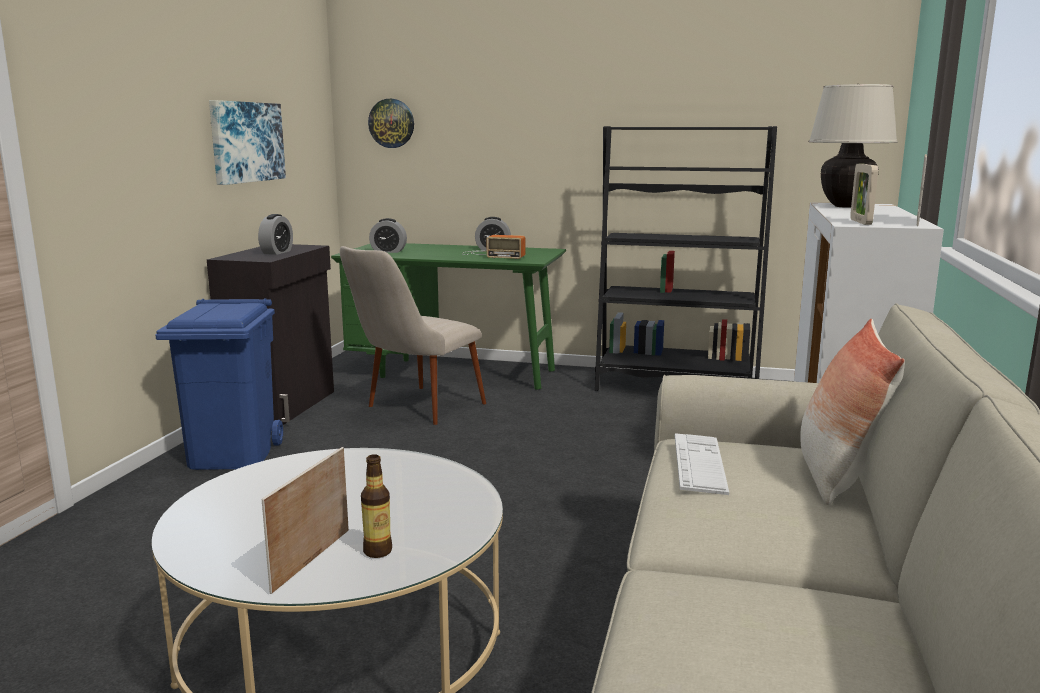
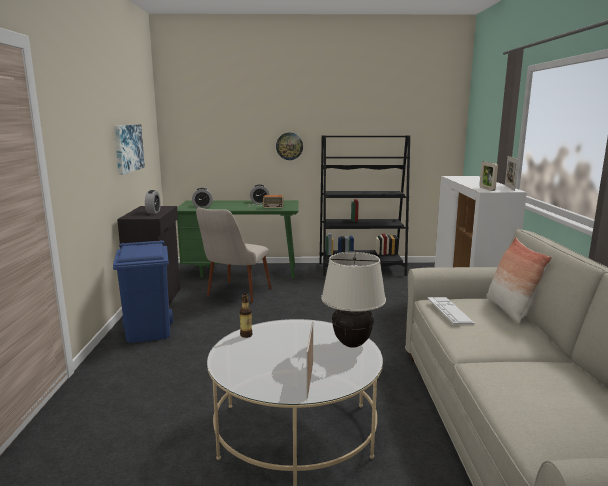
camera: 15 degrees left, 0 degrees up
(378, 551) = (337, 371): bottle -> bottle (246, 335)
(391, 123) = (194, 132): wall clock -> wall clock (289, 146)
(845, 206) = (462, 178): beige table lamp -> beige table lamp (351, 344)

